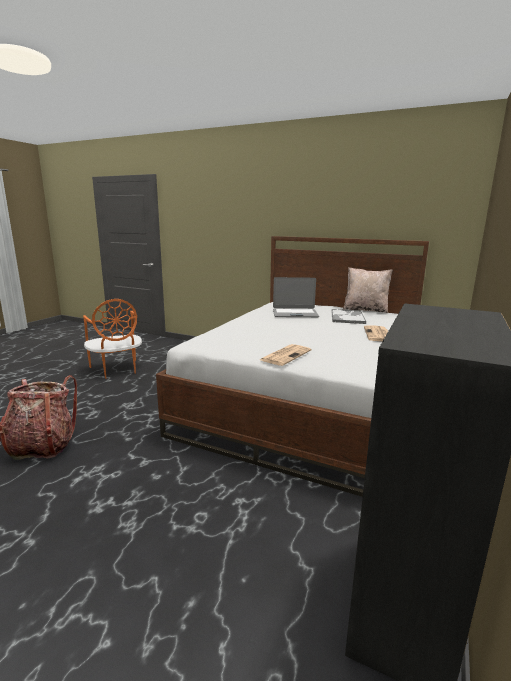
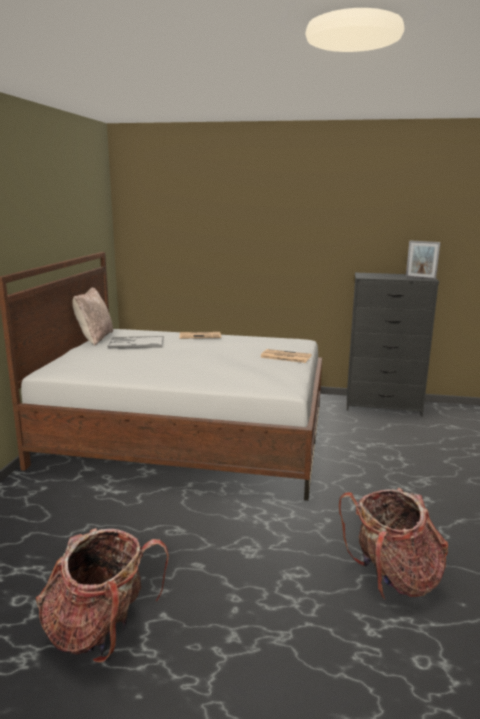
camera: 105 degrees left, 0 degrees up
(116, 370) = (101, 630): orange chair -> backpack
(295, 314) = (128, 361): laptop -> none
(429, 340) = (420, 278): none -> picture frame

